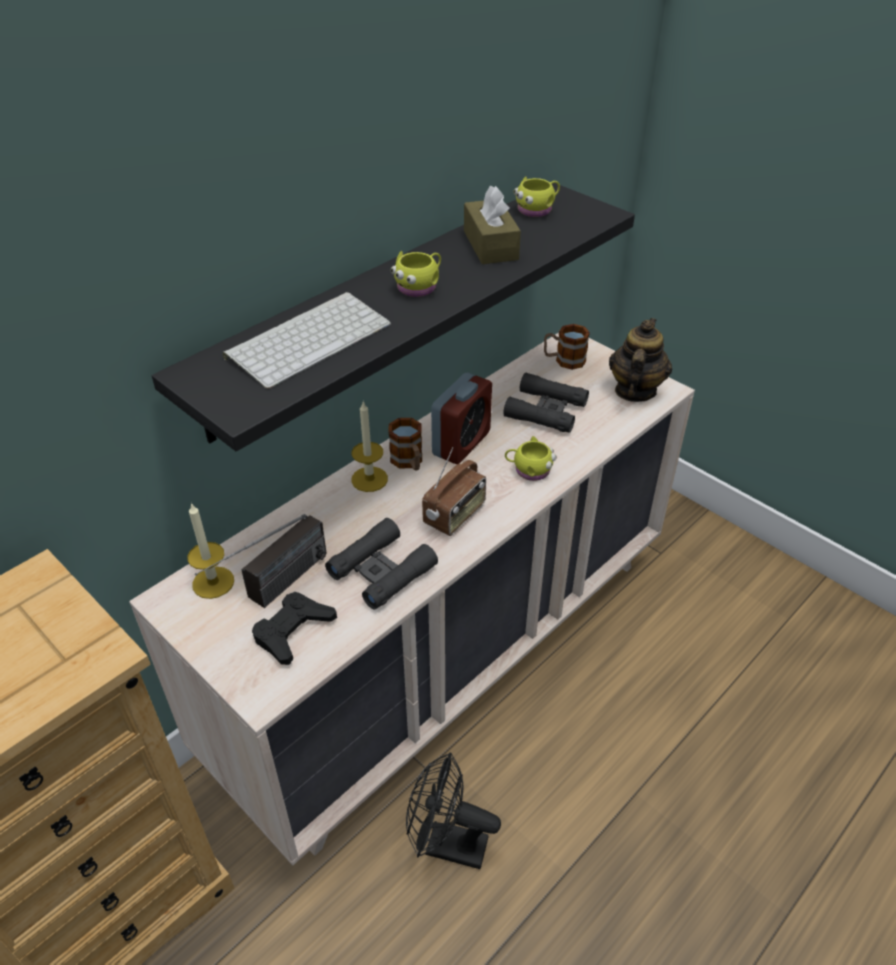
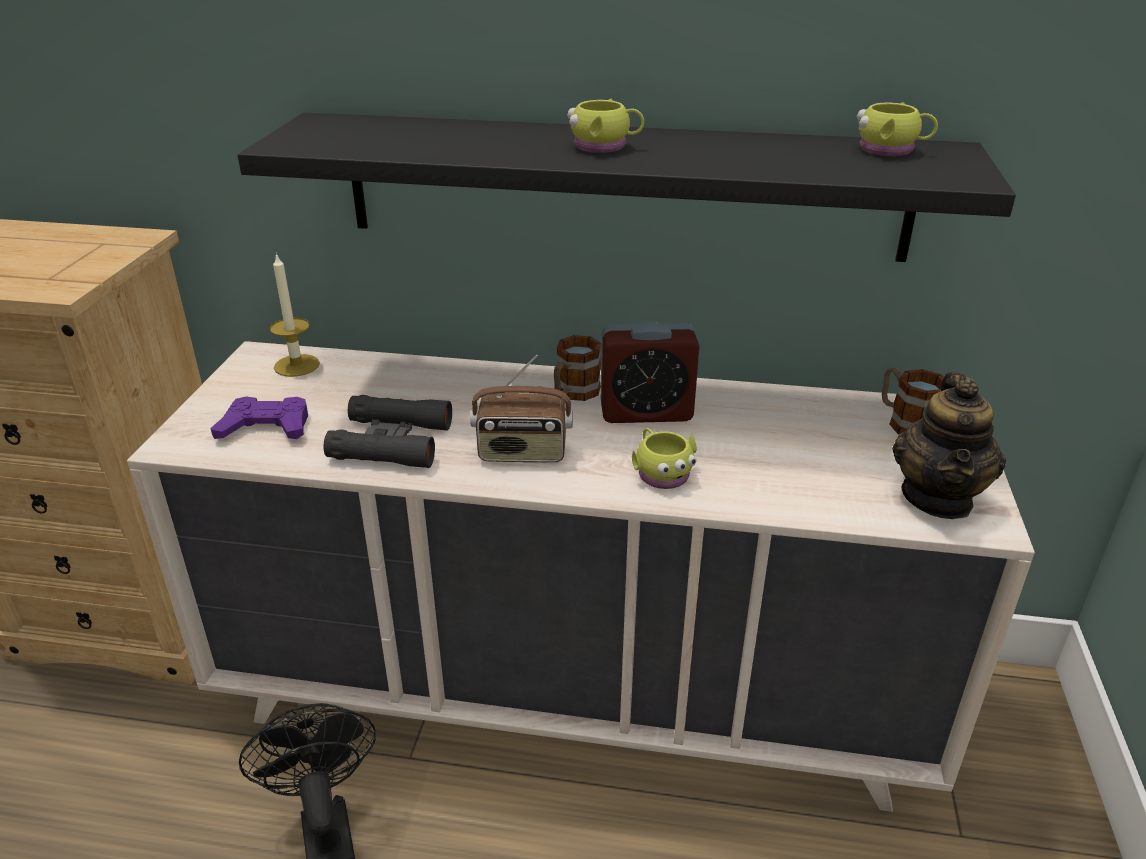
camera: 55 degrees right, 10 degrees down
(272, 591) = (310, 397): radio -> none
(293, 631) = (266, 427): black game controller -> purple game controller
(309, 338) = (433, 136): keyboard -> none
(369, 479) = (519, 383): candle -> none
(490, 245) = (756, 151): brown tissue box -> none
(546, 410) = (787, 444): black binoculars -> none
(634, 391) = (938, 498): teapot -> teapot turned 120 degrees clockwise

